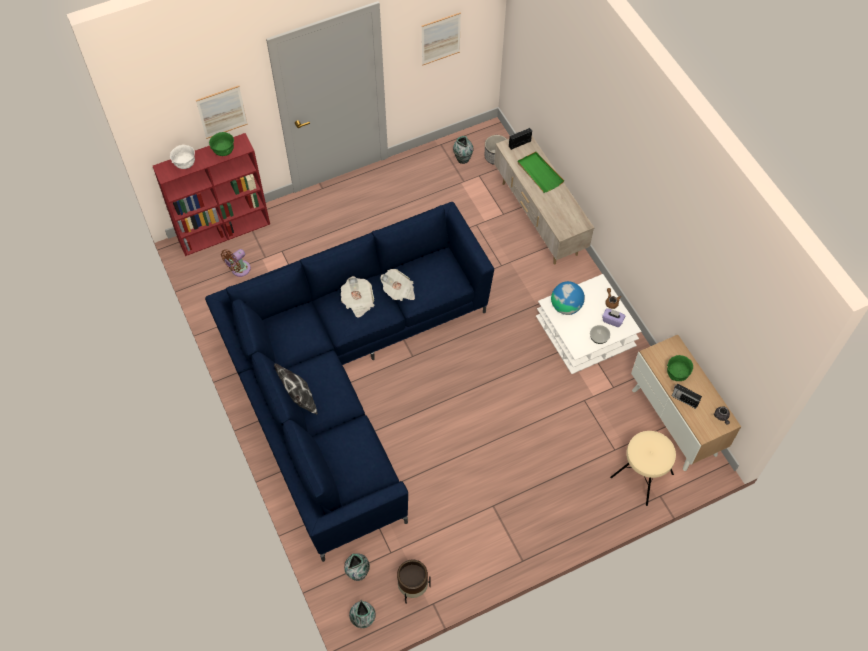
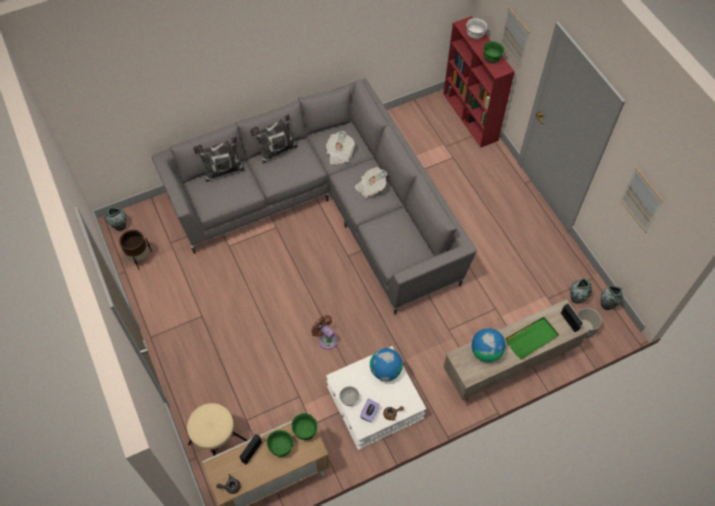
camera: 90 degrees right, 0 degrees up
(239, 270) = (431, 129): brown fan -> brown fan (326, 339)
(327, 460) = (222, 171): none -> pillow
(345, 379) = (326, 207): blue sofa -> grey sofa
(358, 573) = (157, 221): vase -> vase (607, 304)
(399, 291) = (382, 217): newspaper -> newspaper (339, 153)
(555, 209) = (486, 352): none -> globe
(657, 354) = (305, 431): none -> green bowl

